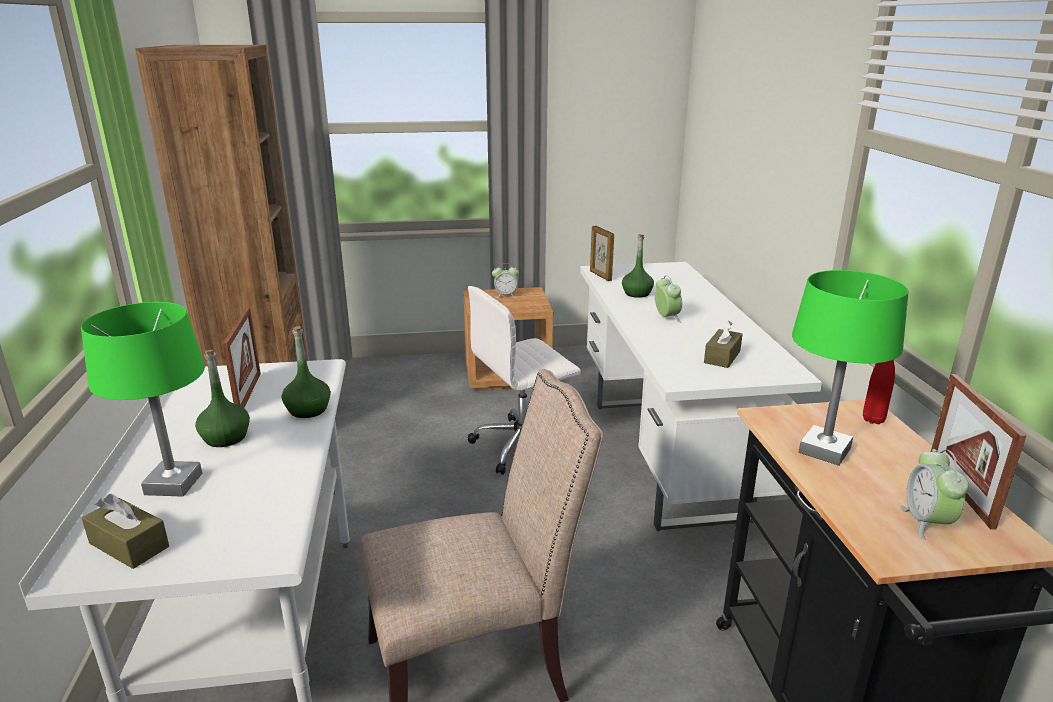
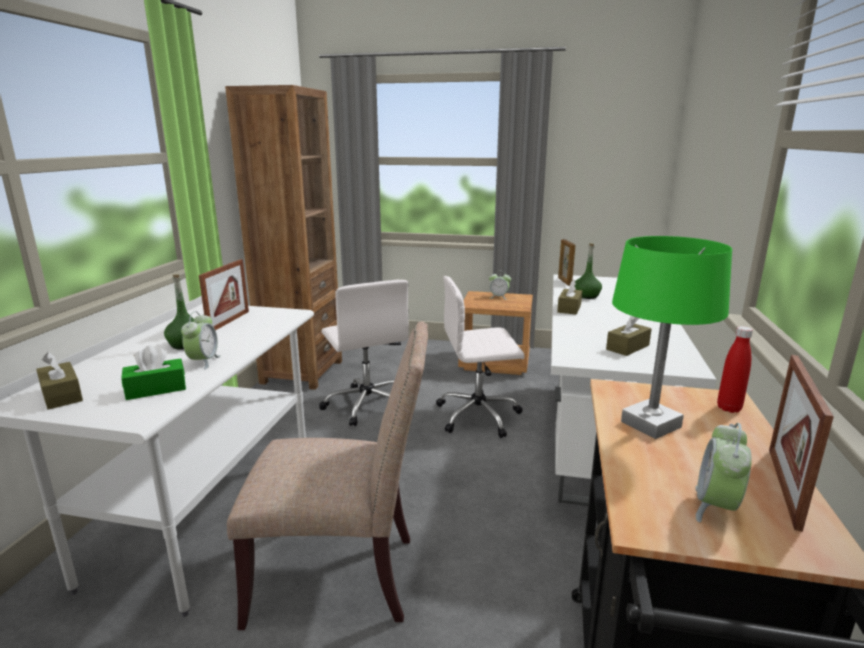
camera: 20 degrees right, 5 degrees down
(174, 484) = (127, 365): green table lamp -> none
(253, 510) = (156, 389): none -> green tissue box
(308, 410) = (256, 336): green bottle -> none
(382, 456) = (367, 404): none -> white office chair
(631, 313) = (569, 308): none -> brown tissue box
(666, 318) = (598, 314): alarm clock -> alarm clock (203, 362)

